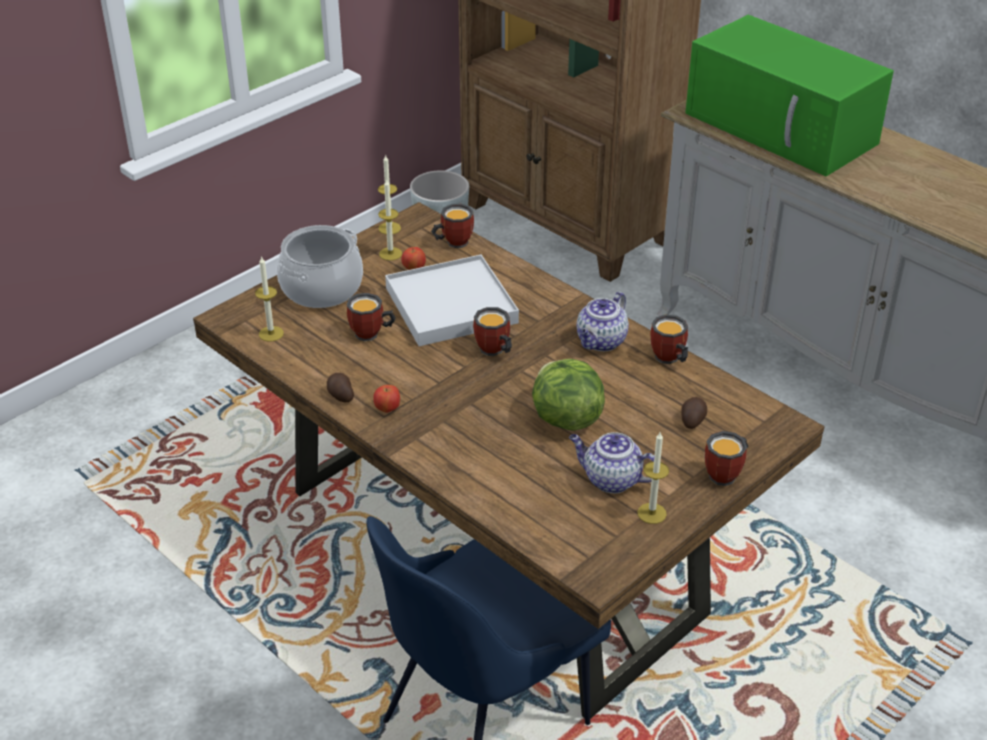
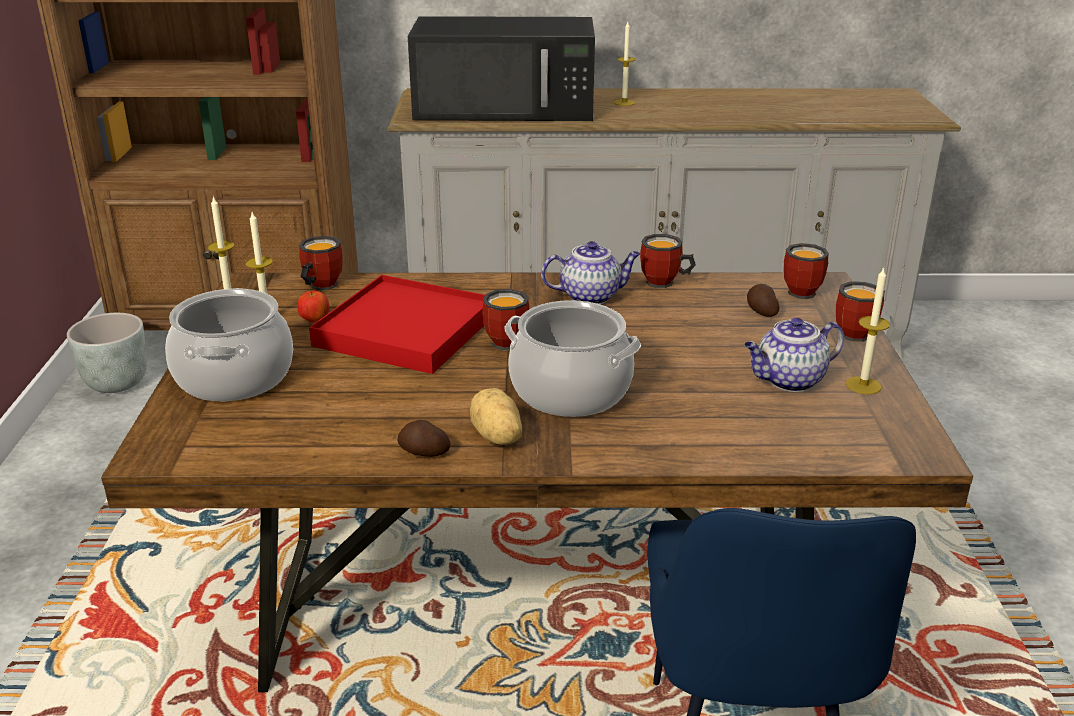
camera: 45 degrees left, 10 degrees down
(271, 333) = (240, 441): candle -> candle (624, 102)
(371, 335) = (364, 388): mug -> mug (807, 292)
(387, 409) = (496, 437): apple -> potato
(451, 305) = (405, 330): white tray -> red tray
(473, 404) = (571, 391): none -> cooking pot
(565, 418) = (668, 359): lettuce -> none
(601, 342) = (591, 296): teapot -> teapot turned 90 degrees counterclockwise
(783, 129) = (507, 107): green microwave -> black microwave

